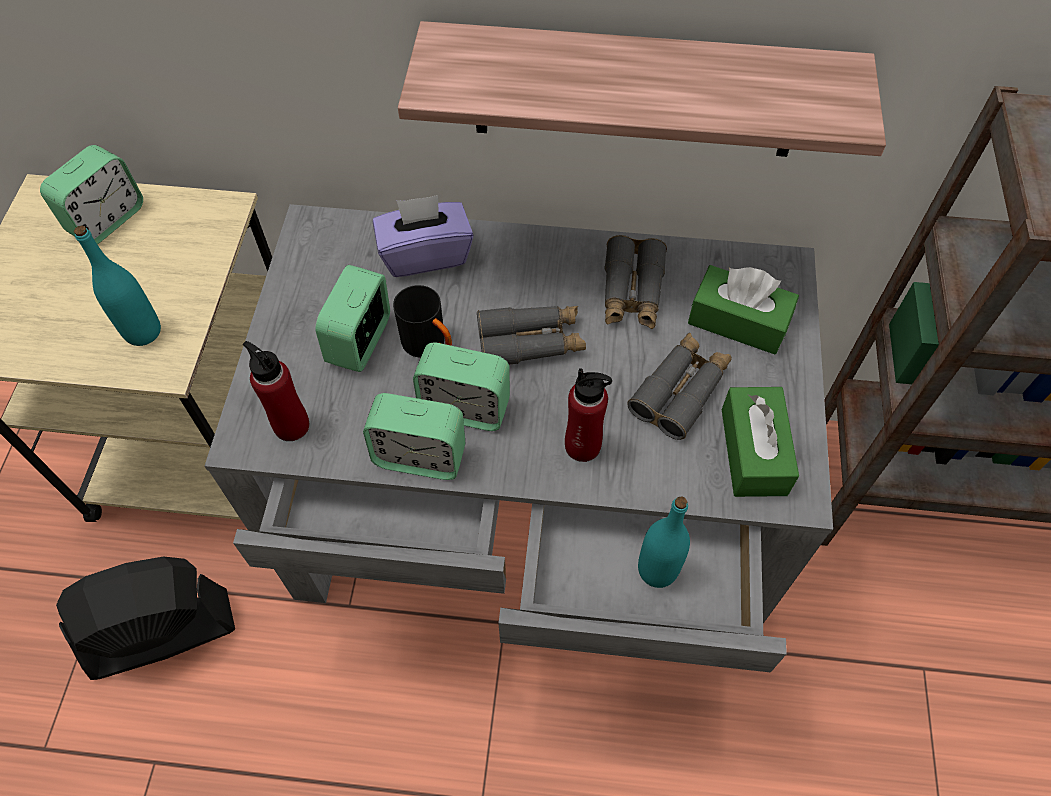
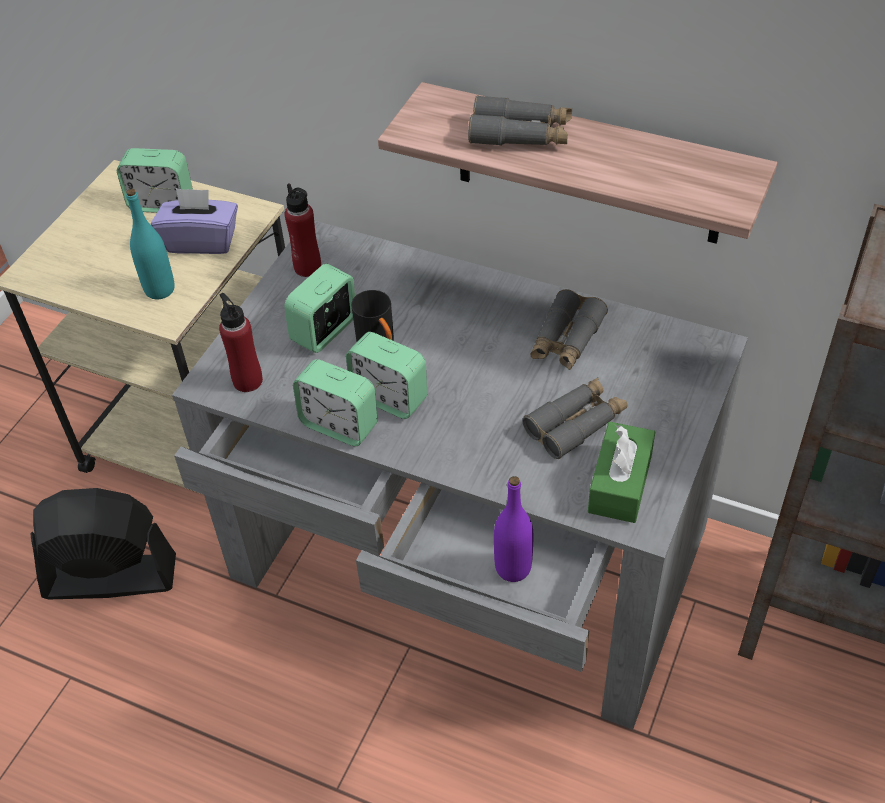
camera: 20 degrees right, 10 degrees down
(107, 219) = (161, 203): alarm clock -> alarm clock turned 45 degrees clockwise
(425, 254) = (403, 277): purple tissue box -> purple tissue box (201, 241)
(531, 342) = (463, 360): grey binoculars -> grey binoculars (520, 134)
(583, 446) = (475, 446): red bottle -> red bottle (308, 267)
(657, 570) = (513, 568): turquoise bottle -> purple bottle
(738, 321) = (651, 381): green tissue box -> none

